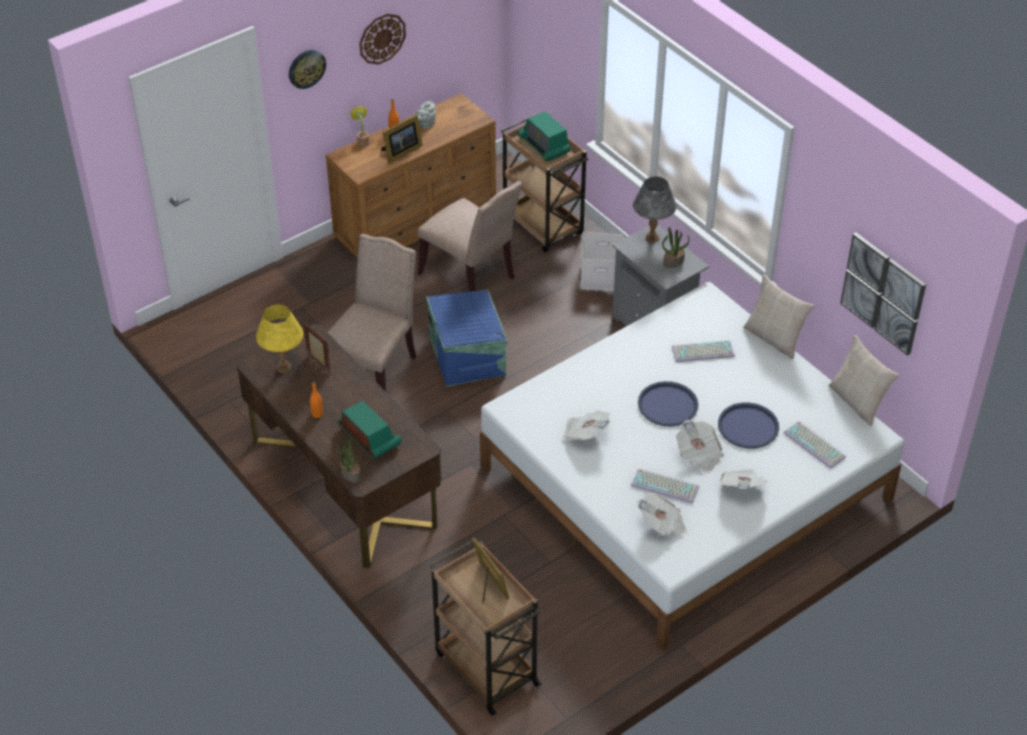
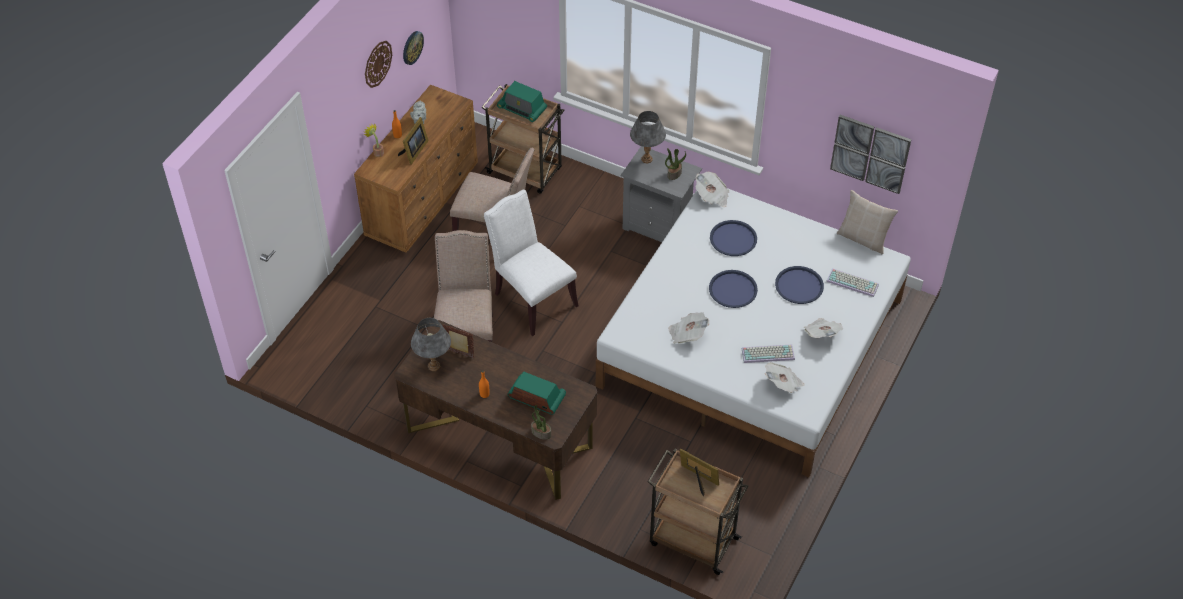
camera: 25 degrees left, 5 degrees up
(283, 368) = (434, 366): yellow table lamp -> grey table lamp
(306, 68) = (334, 110): wall clock -> wall clock (412, 47)
(468, 354) = (532, 299): blue storage box -> white chair
(602, 275) = (595, 198): white storage box -> none
(699, 455) = (778, 321): newspaper -> newspaper (712, 196)
(702, 352) = (733, 239): keyboard -> blue tray
(774, 338) = (777, 209): beige pillow -> none

